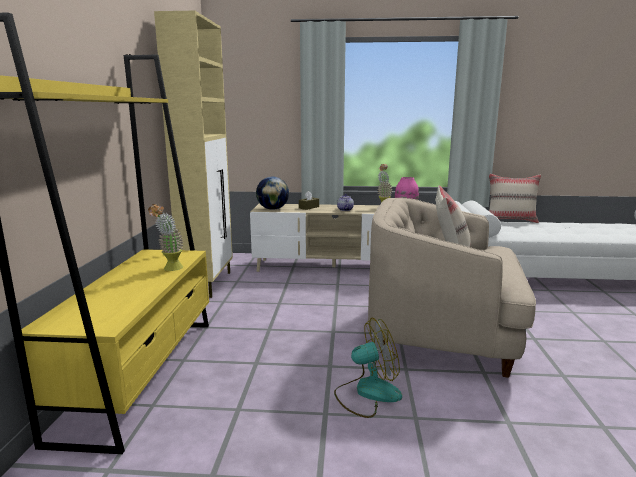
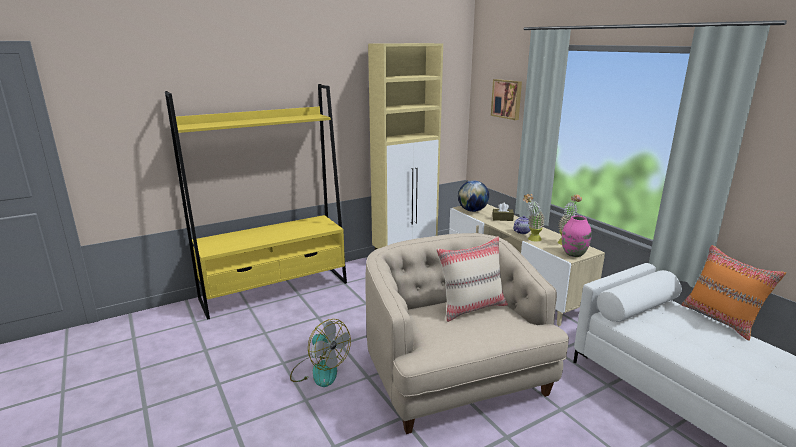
camera: 55 degrees right, 5 degrees up
(170, 269) = (298, 233): potted plant -> potted plant (531, 239)
(266, 94) = (507, 99): none -> picture
(510, 220) = (721, 319): beige pillow -> orange pillow

